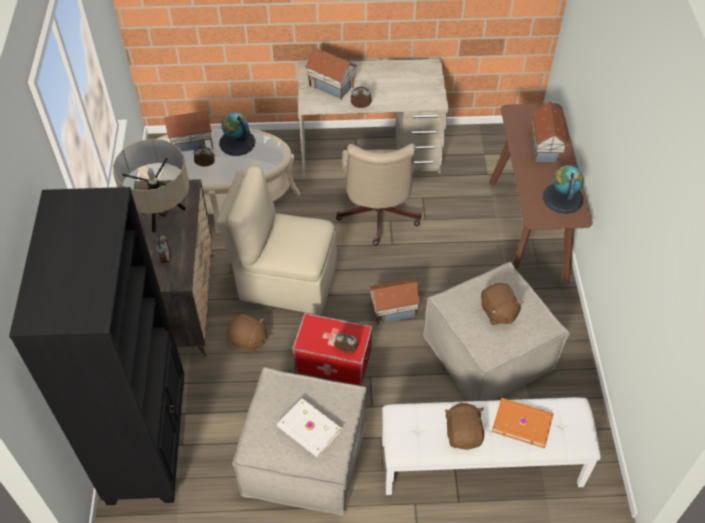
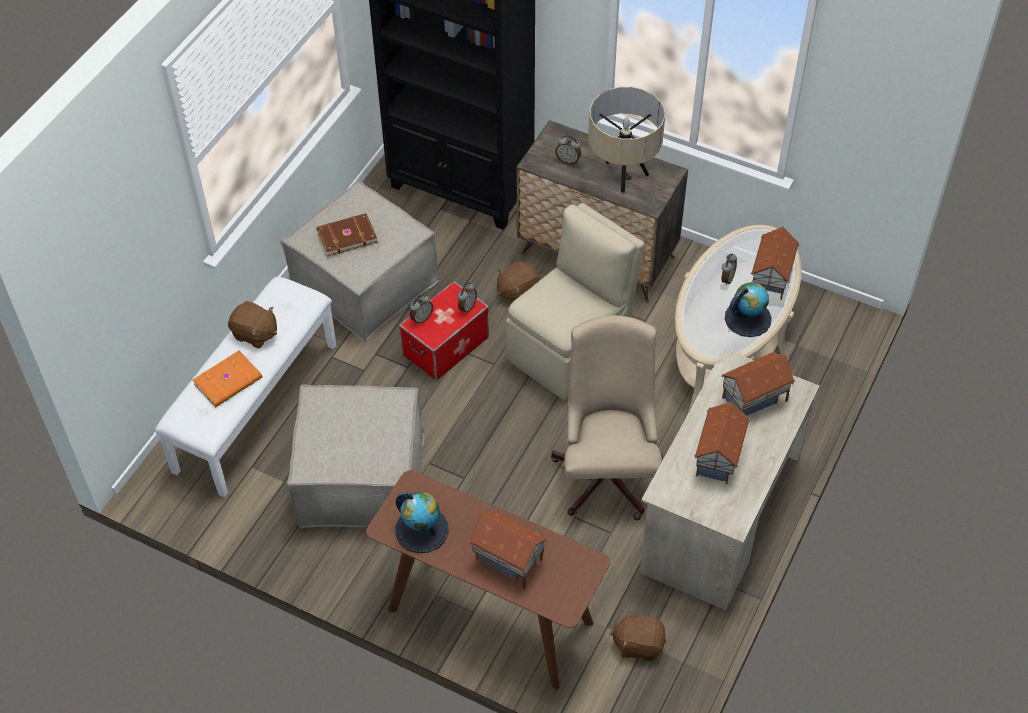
camera: 120 degrees right, 0 degrees up
(309, 430) = (346, 236): white book -> brown book
(360, 107) = (697, 411): alarm clock -> alarm clock (467, 307)
(377, 217) = (608, 470): beige office chair -> beige office chair turned 60 degrees clockwise
(393, 309) = (471, 423): toy house -> toy house (720, 458)
(498, 312) = (355, 434): brown plush toy -> brown plush toy (638, 644)

